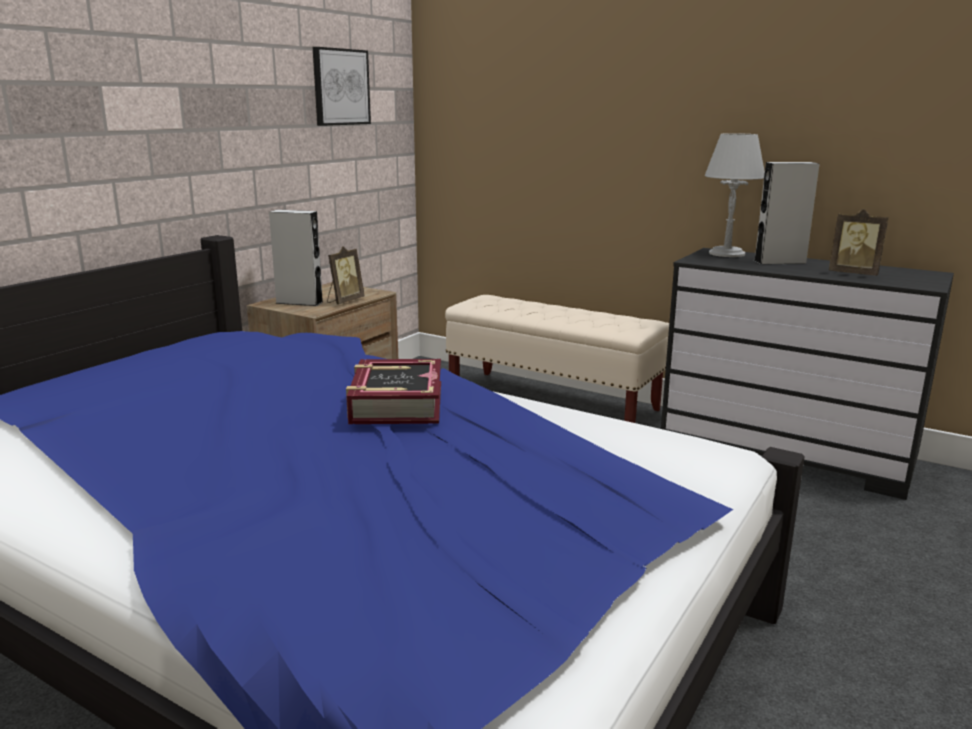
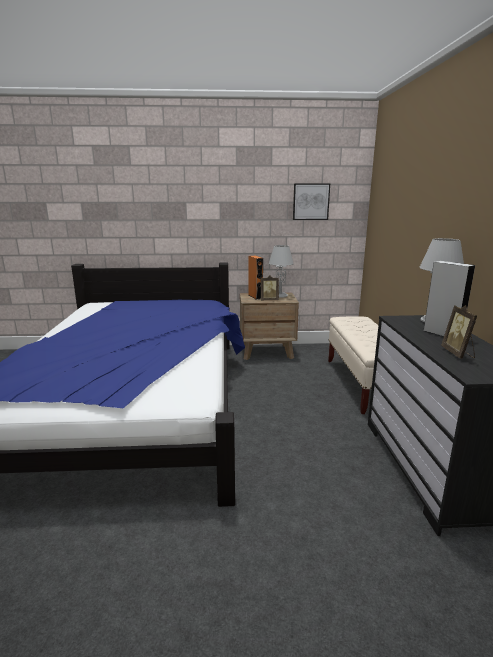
camera: 55 degrees right, 0 degrees up
(299, 302) = (255, 296): grey speaker -> orange speaker
(333, 290) = (280, 295): none -> grey table lamp
(396, 403) = (165, 335): book -> none

